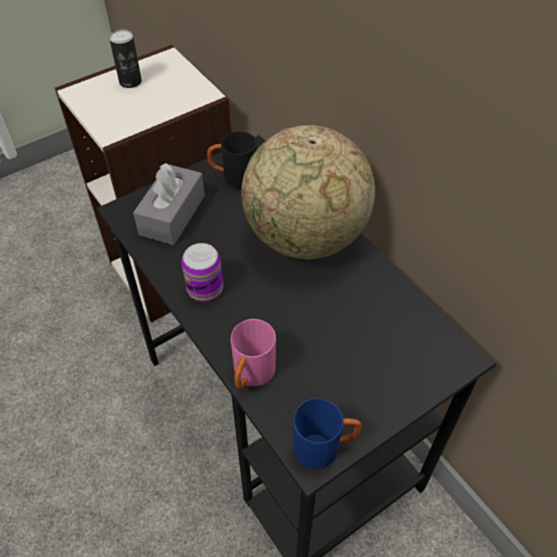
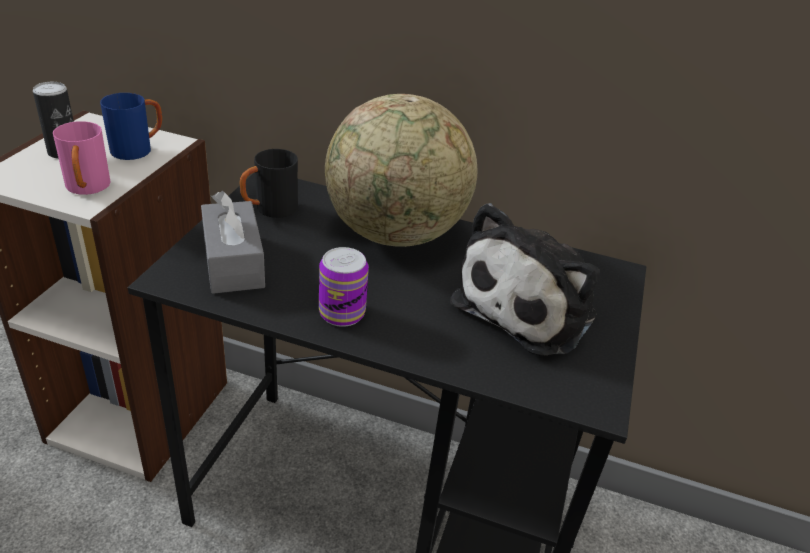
camera: 40 degrees left, 15 degrees down
(251, 376) = (469, 366): pink mug -> pink mug (87, 189)
(325, 447) = (597, 389): blue mug -> blue mug (138, 149)
(347, 350) = (530, 306): none -> plush toy

